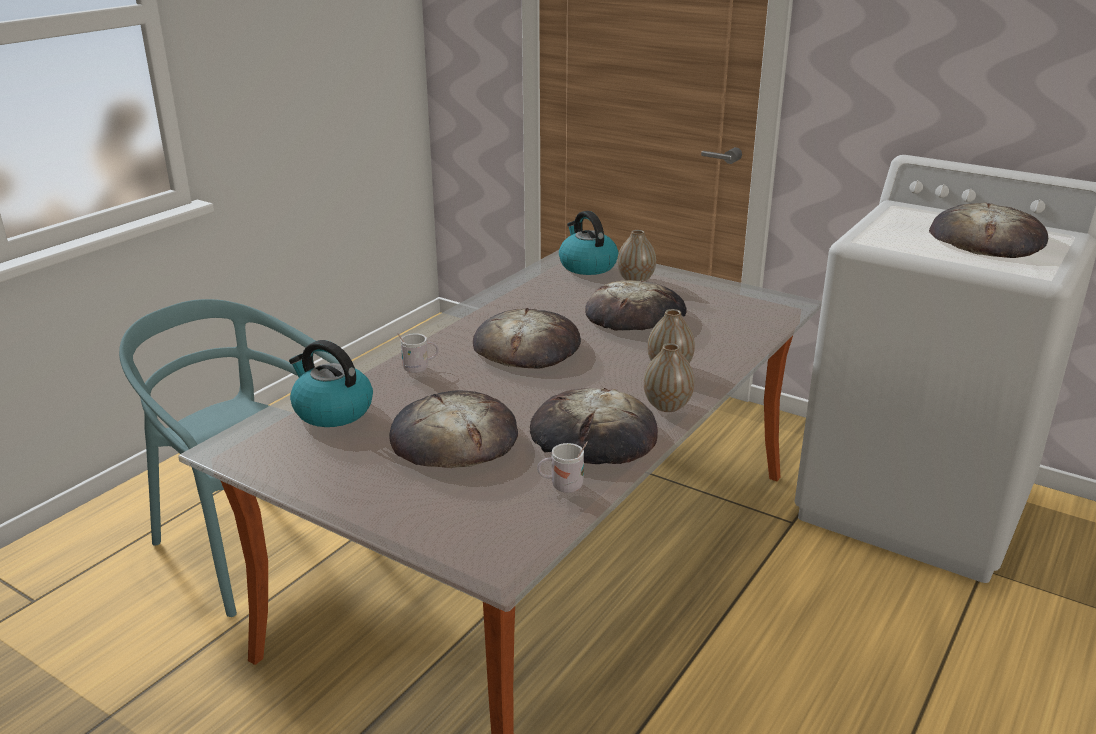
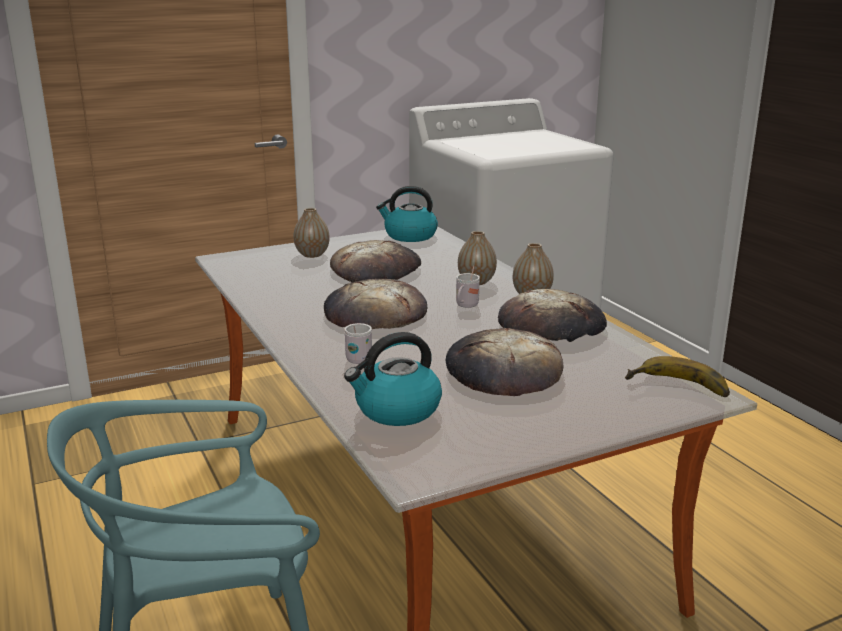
camera: 60 degrees left, 5 degrees down
(498, 543) = (677, 388): none -> banana
(562, 486) = (615, 351): white mug -> white mug (465, 306)
(587, 266) = (255, 261): kettle -> kettle (409, 236)
(986, 239) = (526, 141): bread -> none

